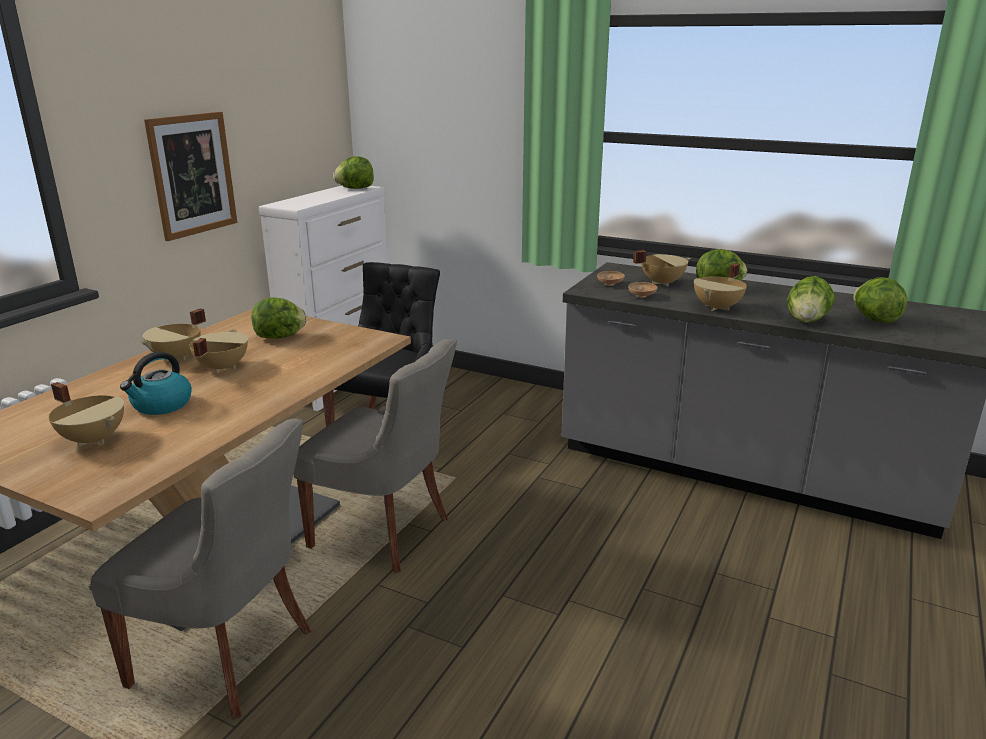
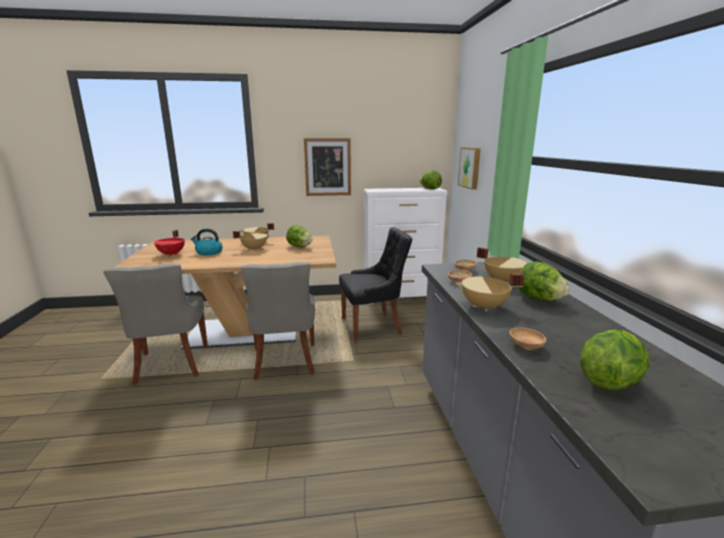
camera: 55 degrees right, 5 degrees down
(94, 439) = (172, 254): beige cooking pot -> red cooking pot
(422, 146) = (470, 167): none -> picture
(807, 321) = (526, 346): lettuce -> brown bowl

